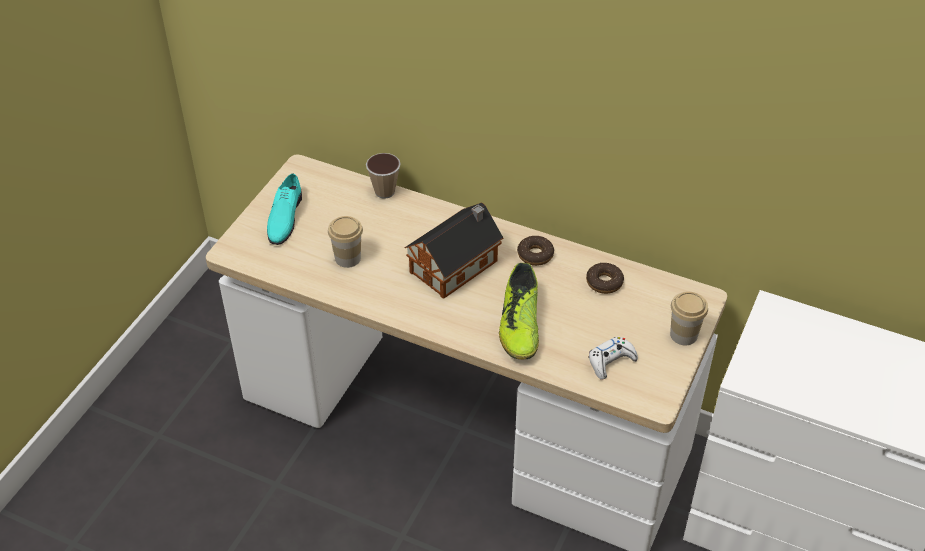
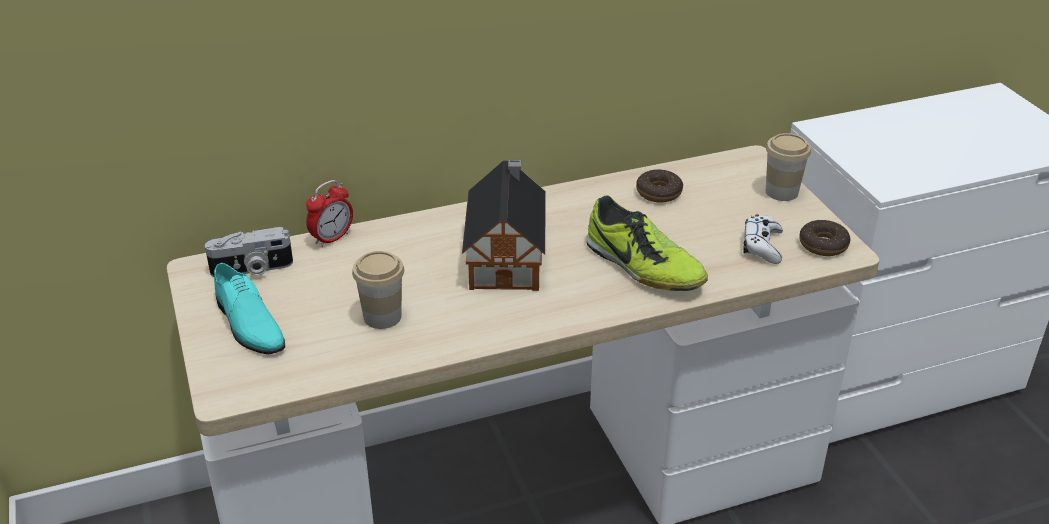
camera: 45 degrees left, 10 degrees down
(324, 185) = (252, 269): none -> camera
(384, 191) = (332, 238): cup -> alarm clock
(535, 255) = (566, 206): donut -> donut (823, 244)

